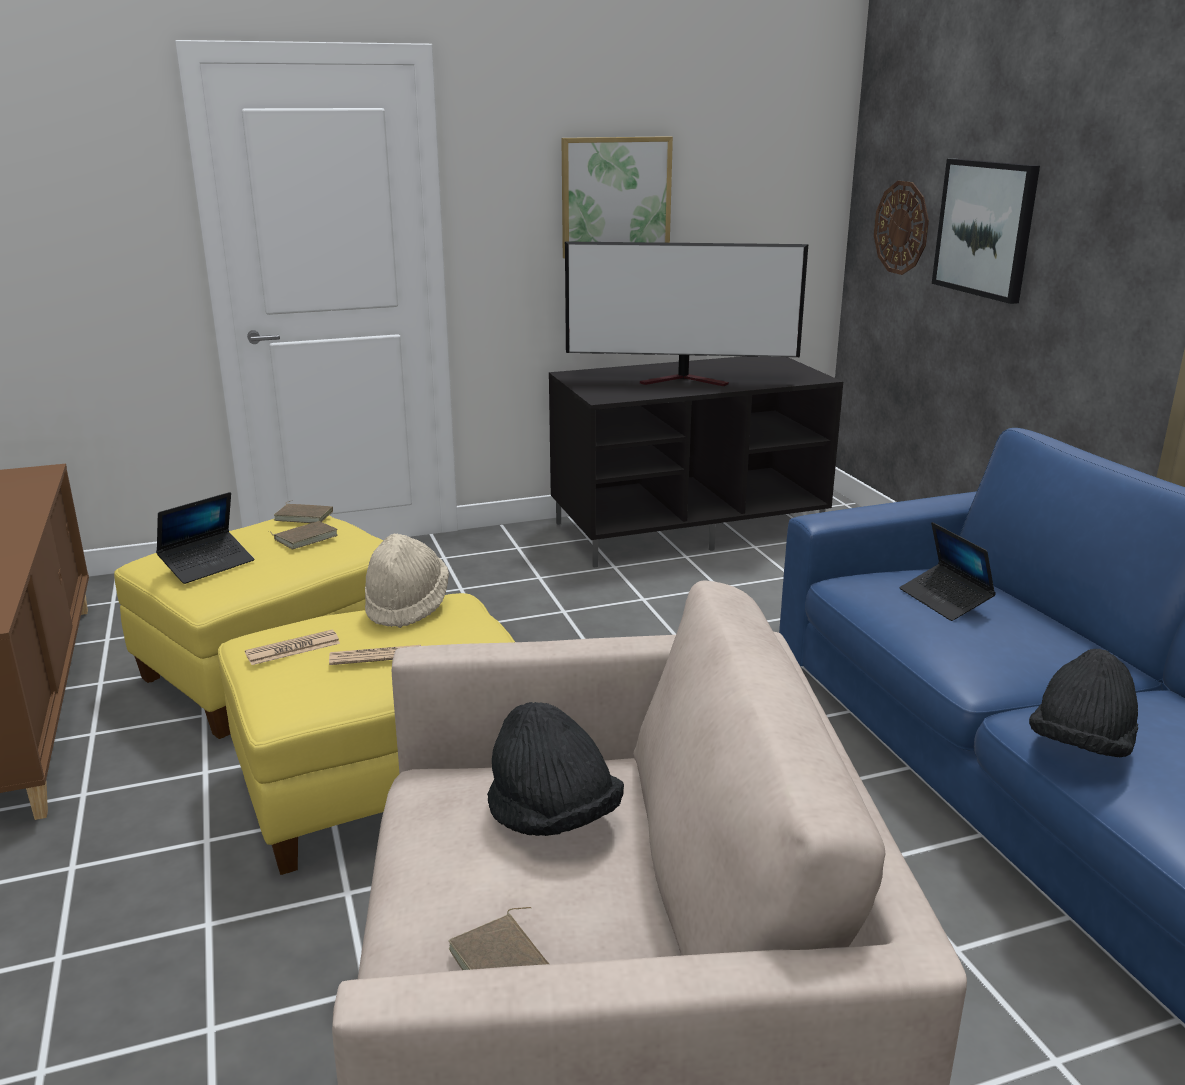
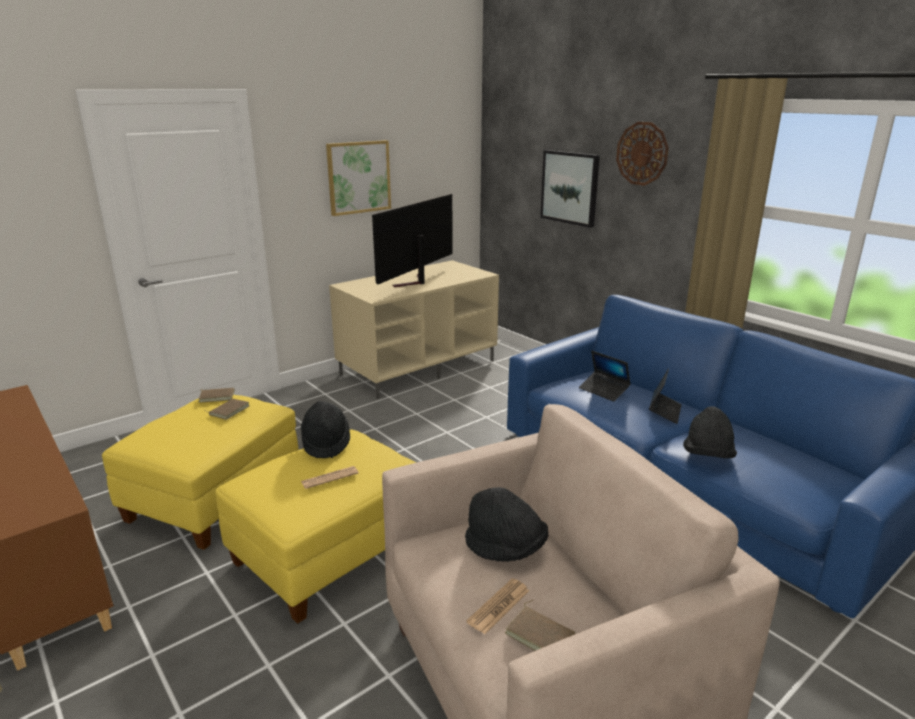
camera: 20 degrees left, 0 degrees up
(207, 565) = (174, 439): laptop -> laptop (664, 411)
(293, 648) = (274, 483): newspaper -> newspaper (498, 606)
(407, 605) = (326, 443): beige hat -> black hat
(686, 381) = (414, 282): television -> television turned 135 degrees clockwise
(688, 528) = (418, 367): black tv stand -> beige tv stand
(901, 227) = (516, 187): wall clock -> wall clock (642, 153)

